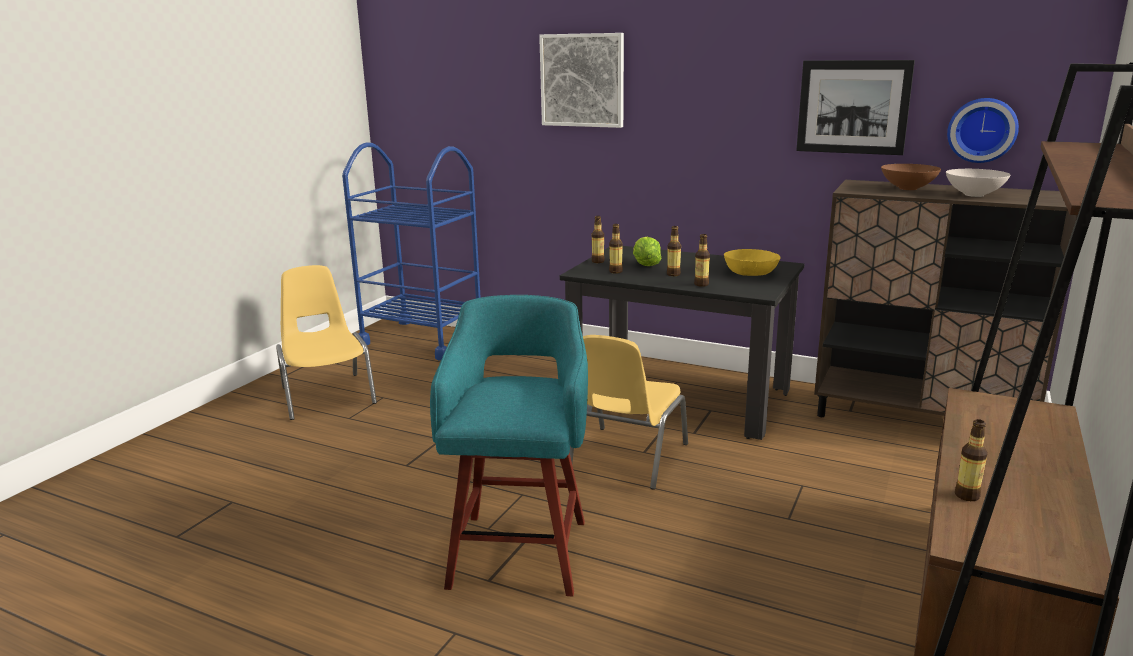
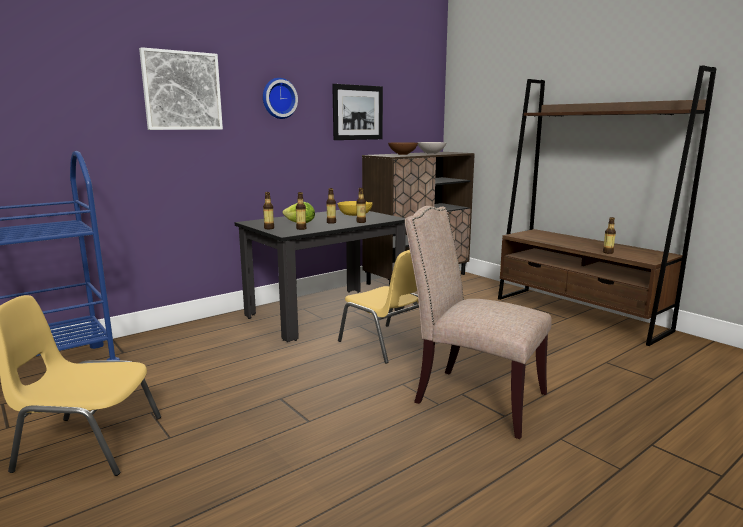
camera: 65 degrees left, 5 degrees down
(520, 550) = (474, 398): turquoise stool -> beige chair
(982, 130) = (409, 124): wall clock -> wall clock (278, 98)

